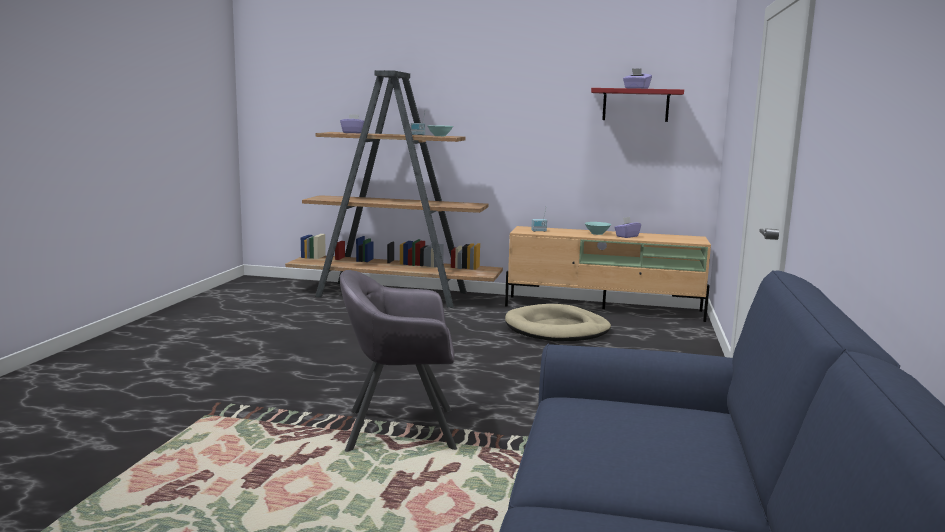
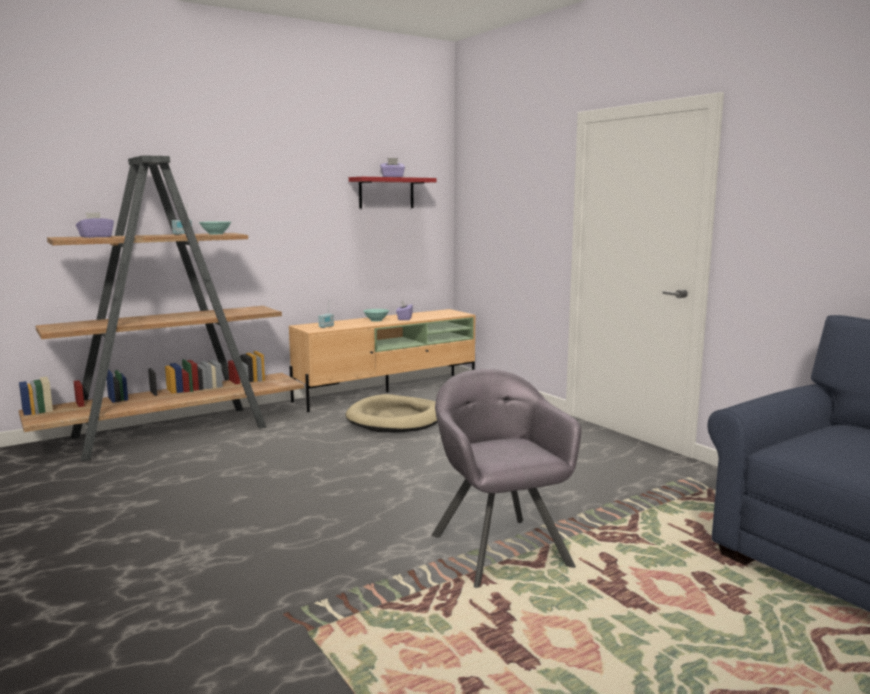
camera: 45 degrees left, 0 degrees up
(400, 429) = (500, 550): grey armchair -> grey armchair turned 120 degrees clockwise

